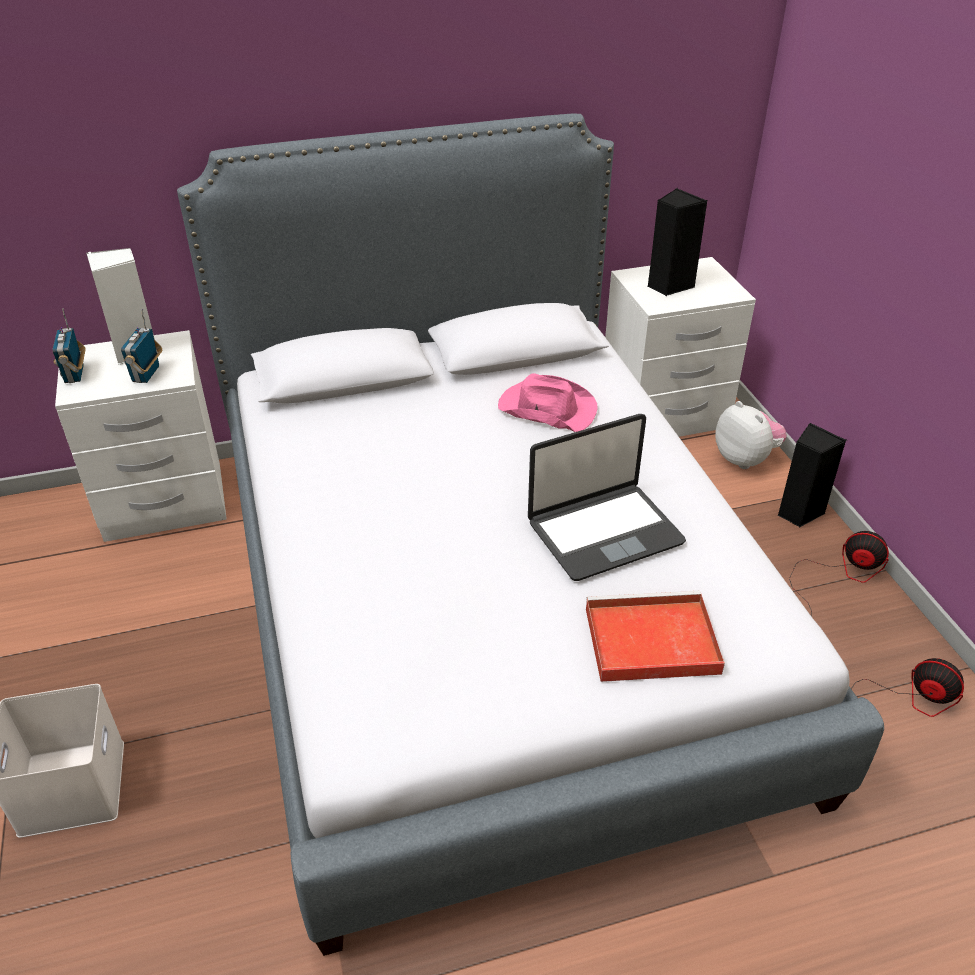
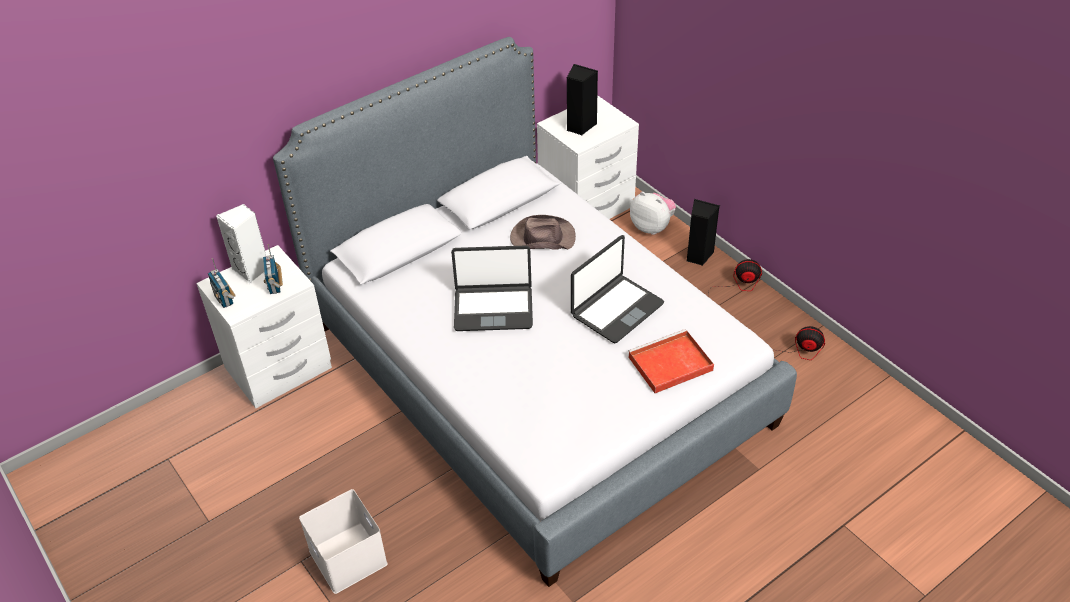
camera: 20 degrees left, 5 degrees up
(420, 481) = (493, 308): none -> laptop
(546, 408) = (542, 237): pink hat -> brown hat

